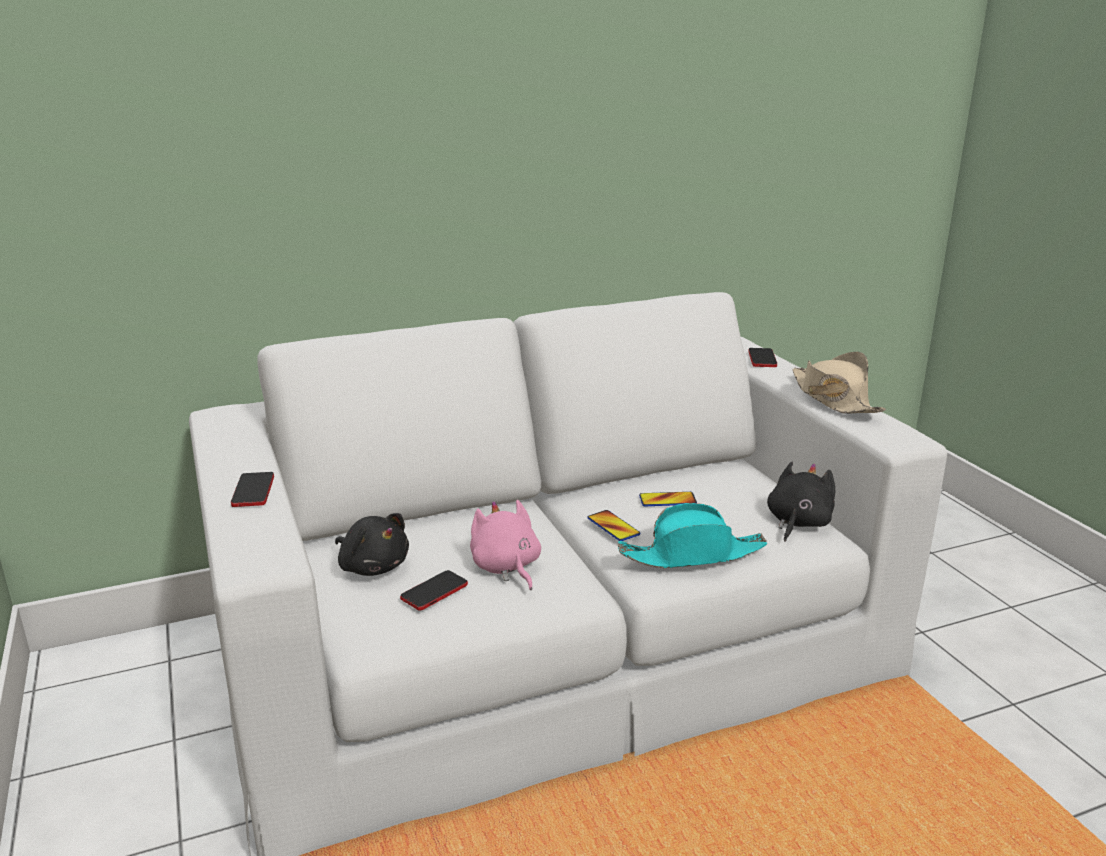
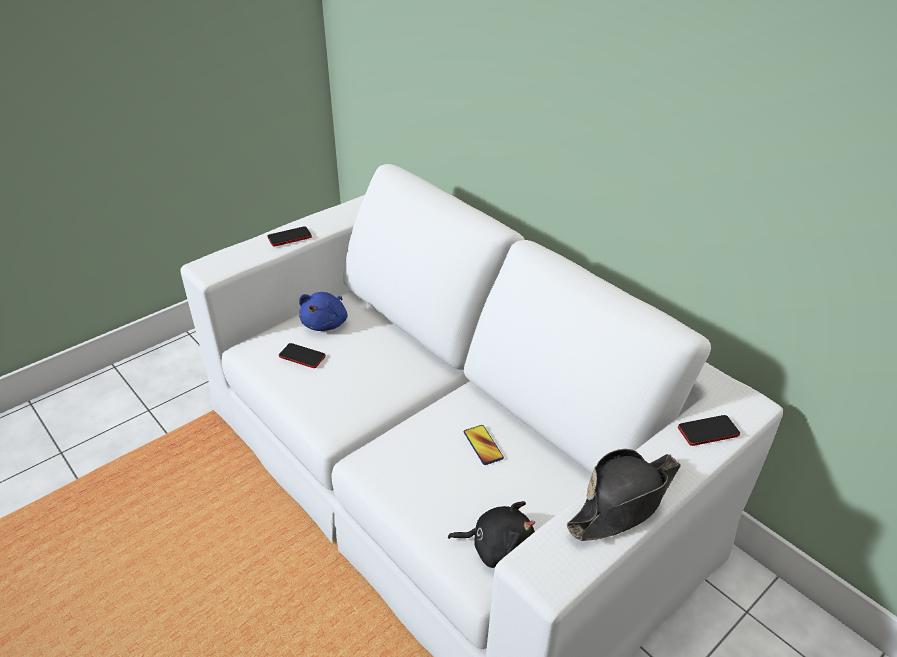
camera: 70 degrees right, 15 degrees up
(373, 566) = (326, 323): black plush toy -> blue plush toy
(506, 567) = (345, 381): pink plush toy -> none
(613, 527) = (426, 422): phone -> none
(692, 554) = (401, 477): turquoise hat -> none
(833, 398) = (624, 502): beige hat -> black hat

